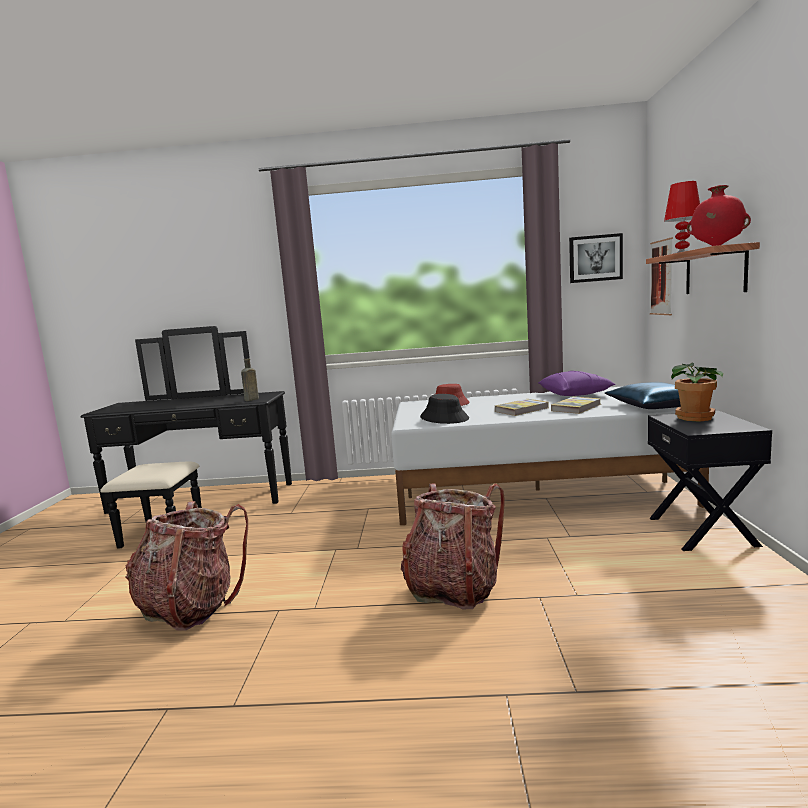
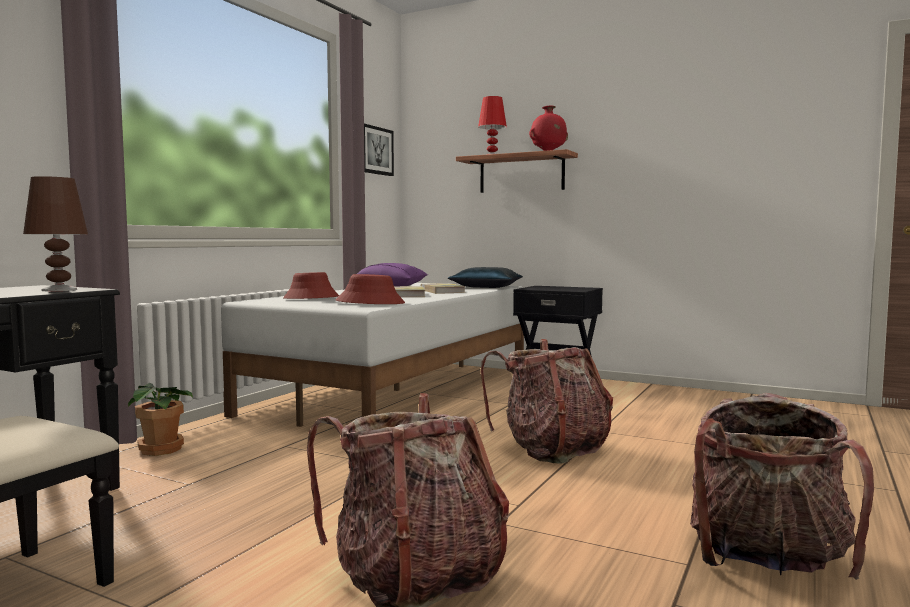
camera: 65 degrees left, 5 degrees down
(250, 400) = (59, 290): brown bottle -> brown table lamp
(250, 750) = (766, 561): none -> backpack
(444, 418) = (370, 303): black hat -> red hat
(661, 277) = (435, 178): picture -> none
(696, 417) = (545, 287): potted plant -> potted plant (162, 449)

